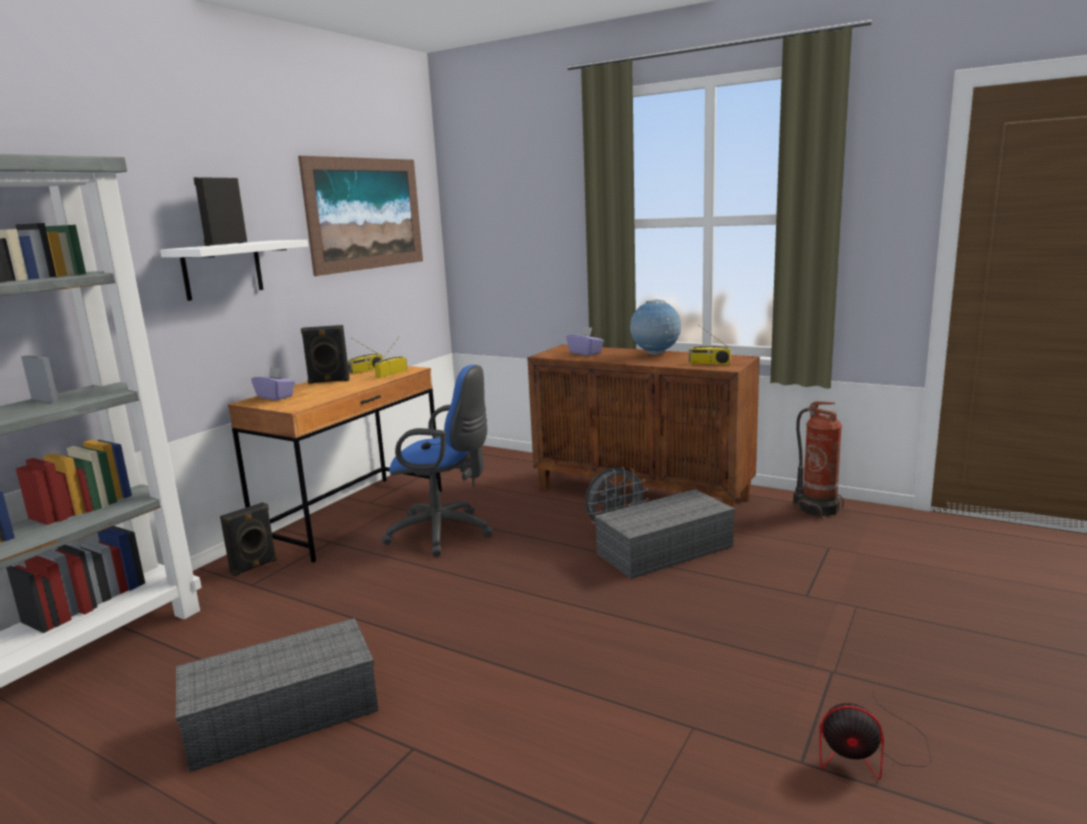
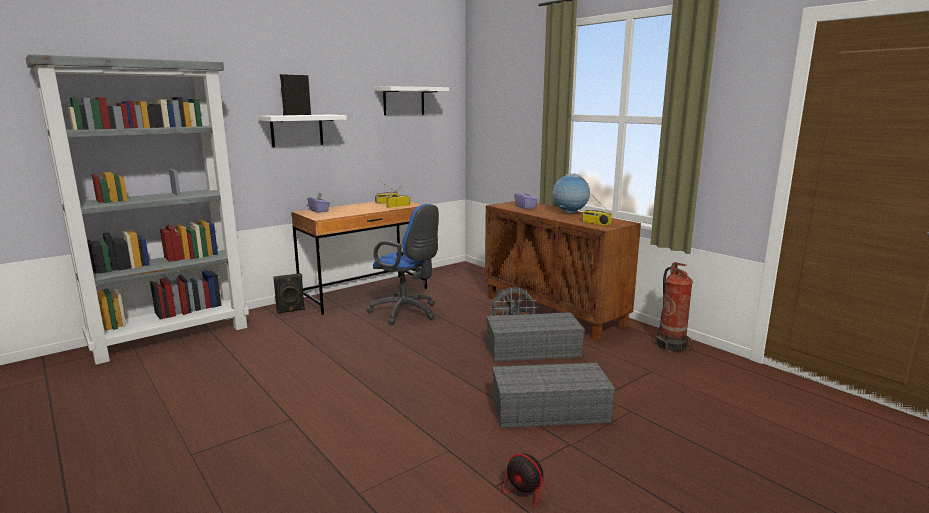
camera: 20 degrees right, 0 degrees up
(280, 716) = (242, 387): grey storage box -> grey storage box (548, 411)
(329, 381) = (358, 206): black speaker -> none
(365, 214) = (403, 101): picture -> white shelf

